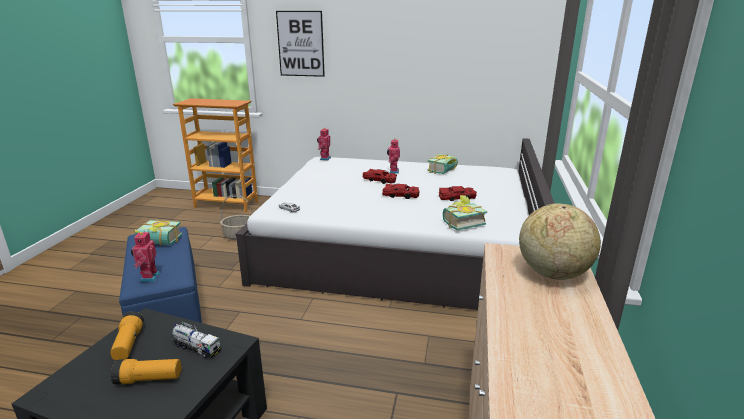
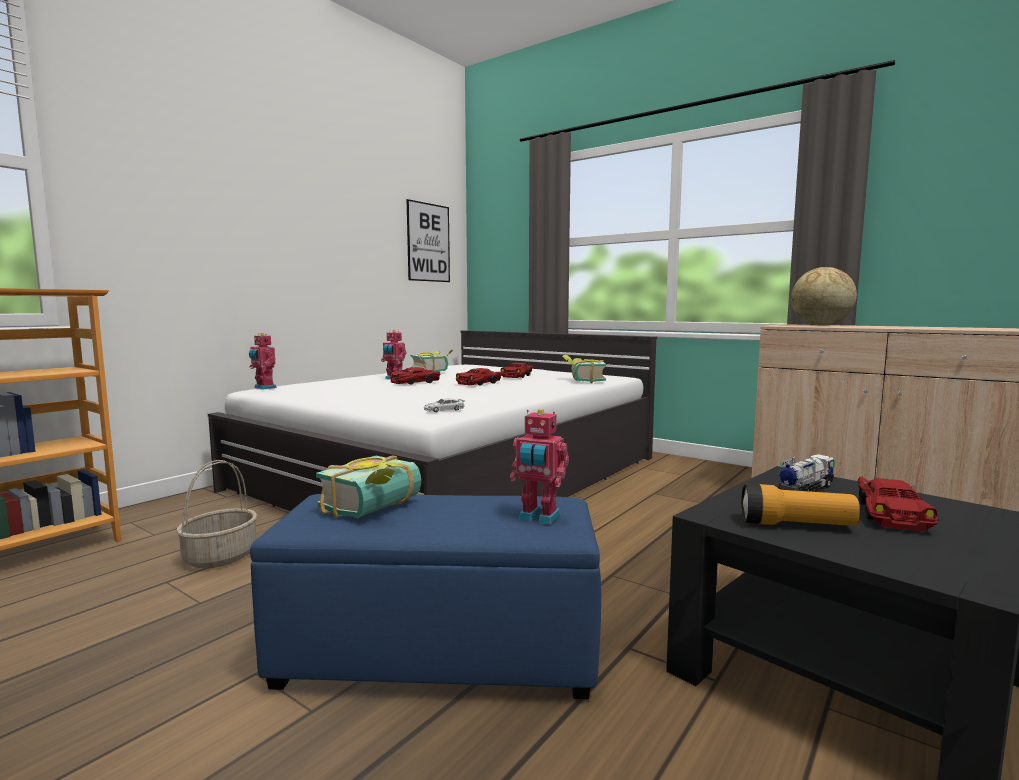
camera: 65 degrees left, 15 degrees down
(149, 379) = (890, 514): flashlight -> red toy car
(300, 44) = (167, 191): picture -> picture (428, 242)

